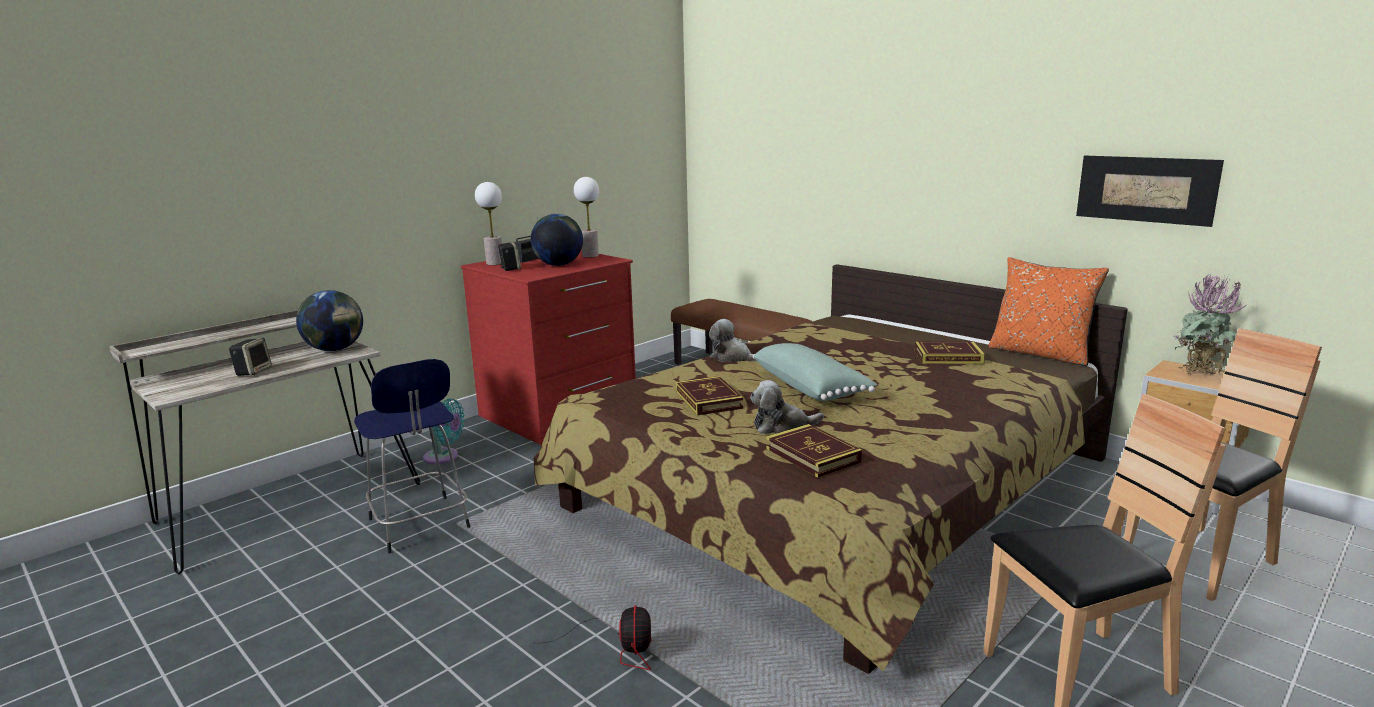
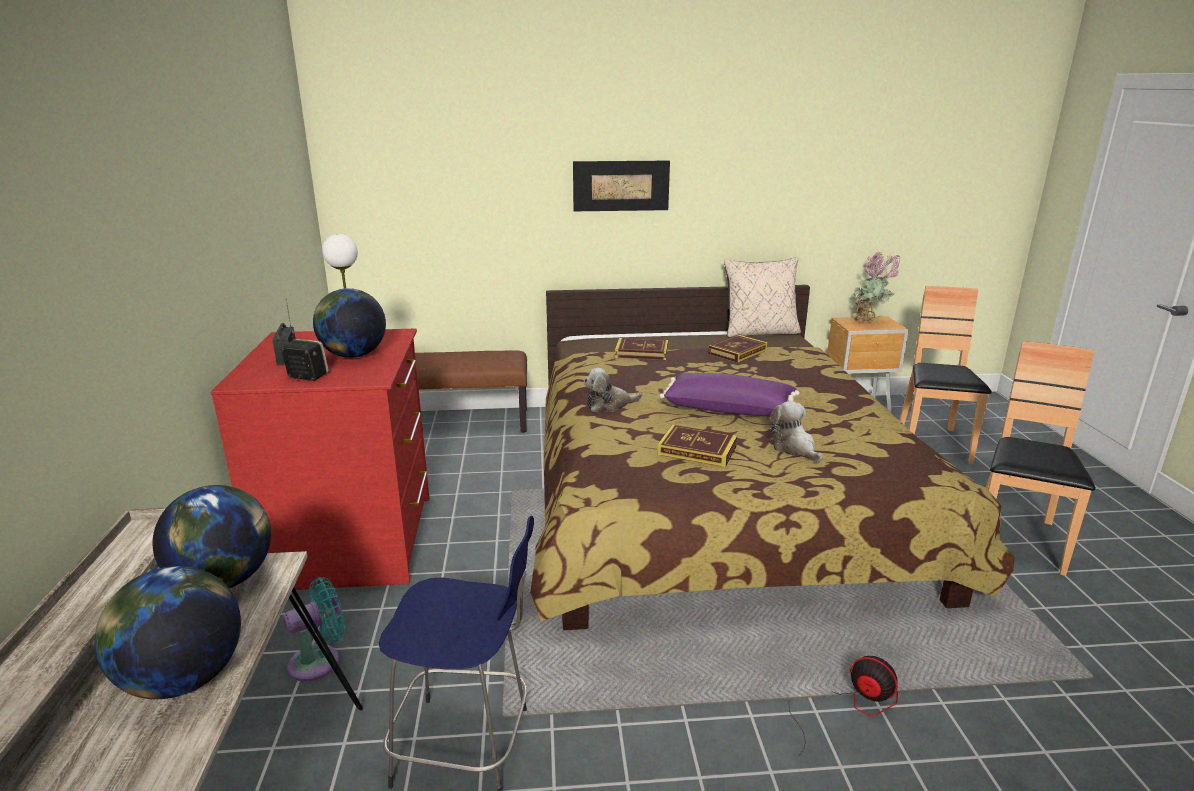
camera: 50 degrees left, 5 degrees up
(253, 371) = (183, 679): speaker -> globe
(495, 263) = (257, 375): table lamp -> none
(782, 426) = (794, 448): plush toy -> plush toy turned 120 degrees clockwise
(810, 387) = (728, 408): green pillow -> purple pillow
(812, 455) = (864, 461): book -> book (641, 352)
(1040, 354) = (760, 332): orange pillow -> beige pillow
(1145, 189) = (815, 194): picture -> picture (621, 186)

